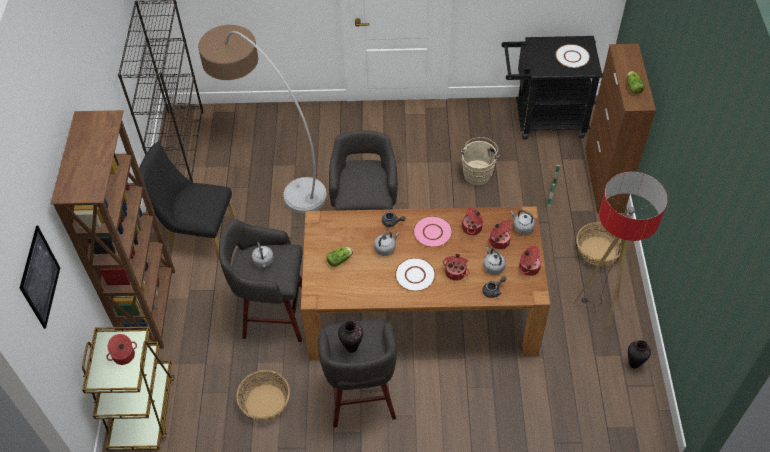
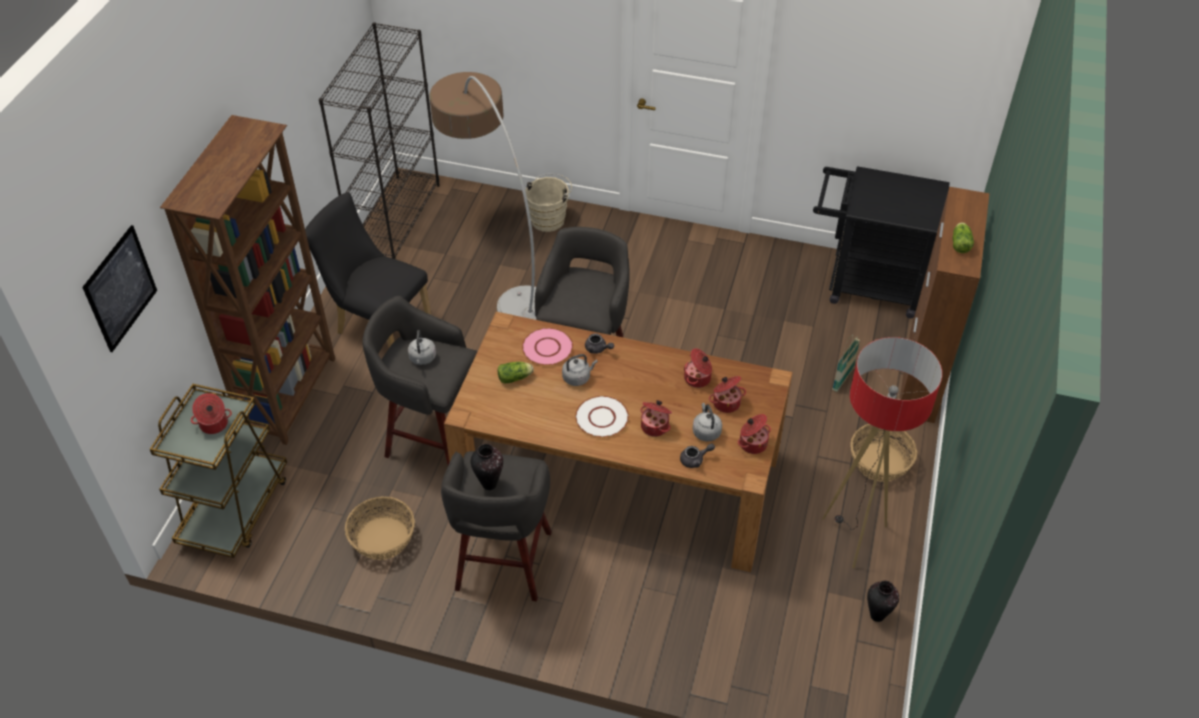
camera: 15 degrees right, 5 degrees down
(432, 232) = (644, 372): pink plate -> pink plate (547, 348)
(478, 173) = (755, 330): beige bucket -> beige bucket (549, 219)
(522, 227) = (762, 393): grey kettle -> none
(572, 57) = (910, 202): white plate -> none

